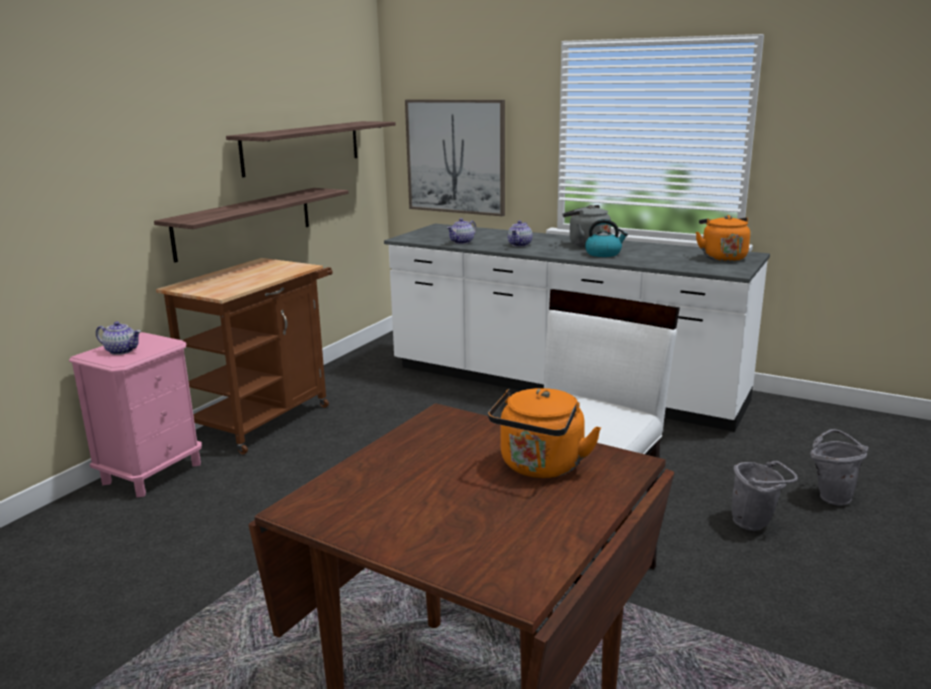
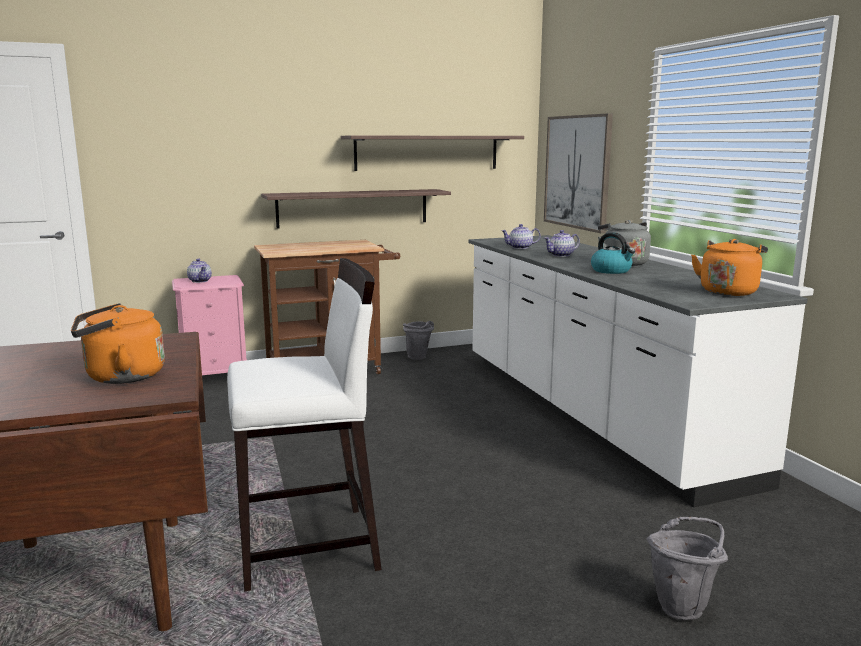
camera: 40 degrees right, 5 degrees down
(756, 524) = (539, 587): grey bucket -> grey bucket (418, 358)

